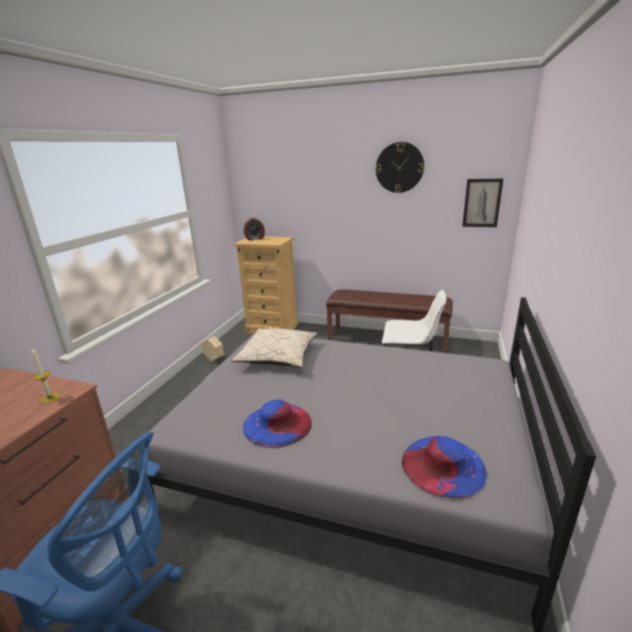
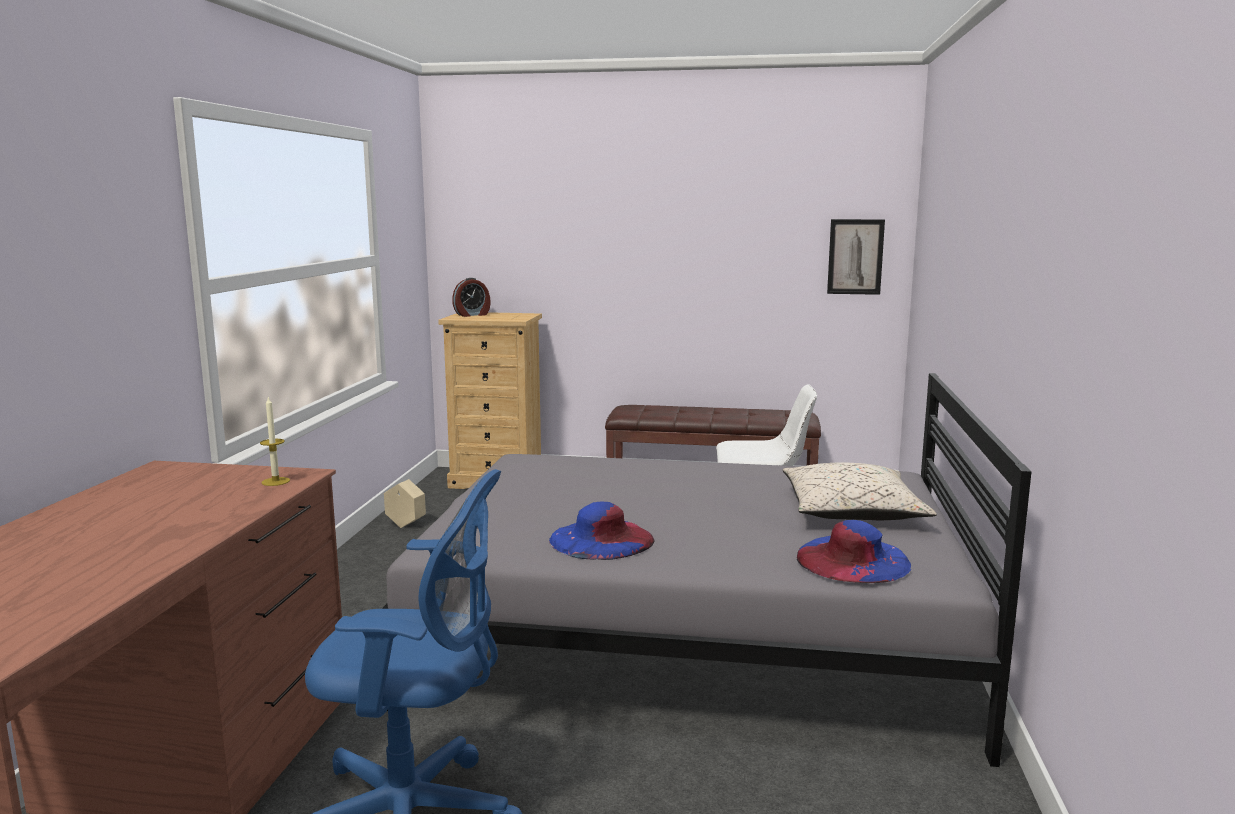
camera: 10 degrees left, 10 degrees down
(278, 357) = (562, 477): beige pillow -> beige pillow (852, 512)
(399, 167) = (724, 199): wall clock -> none

